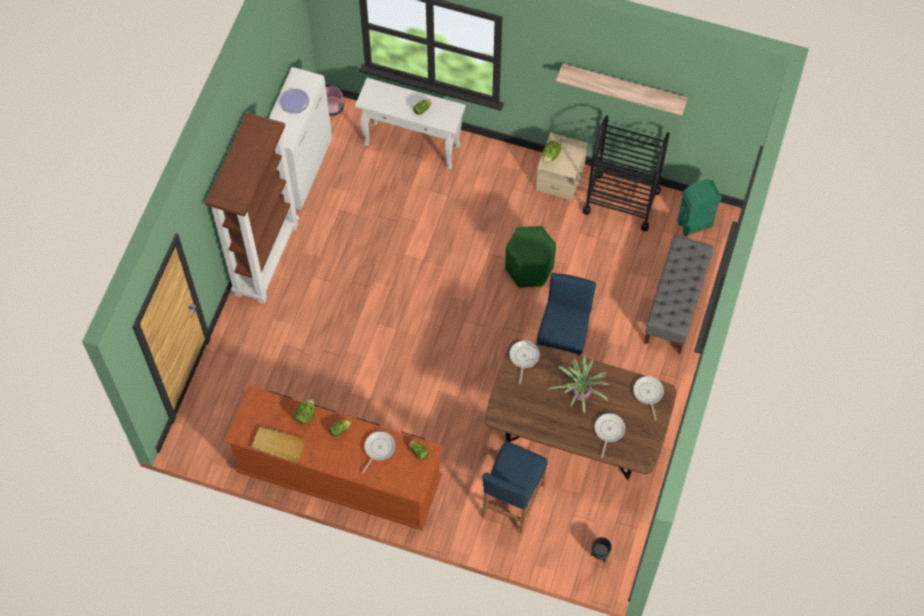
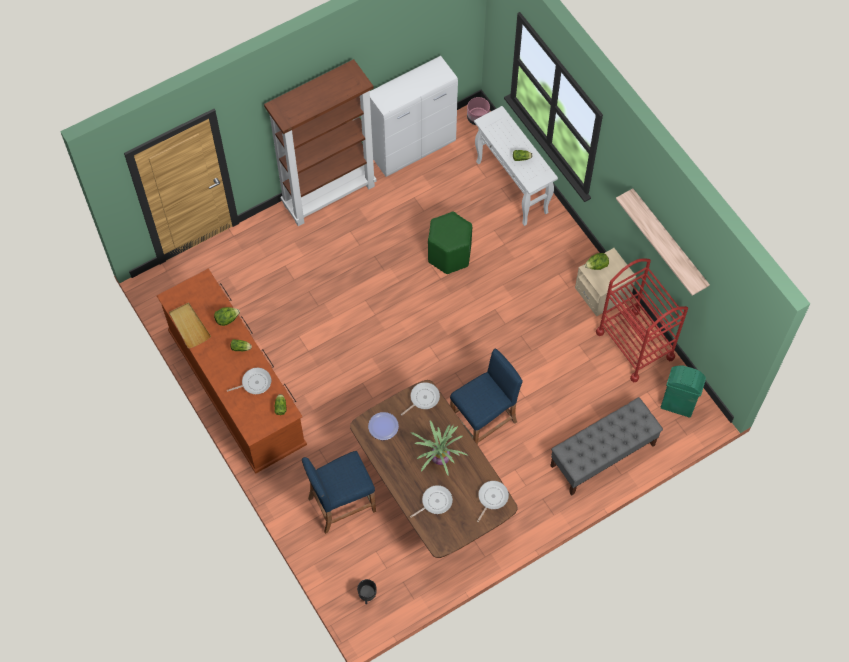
camera: 40 degrees right, 0 degrees up
(294, 101) = (418, 82): plate -> plate (383, 426)
(529, 268) = (514, 343): green stool -> green stool (449, 254)
(621, 201) = (635, 345): black cart -> red cart

